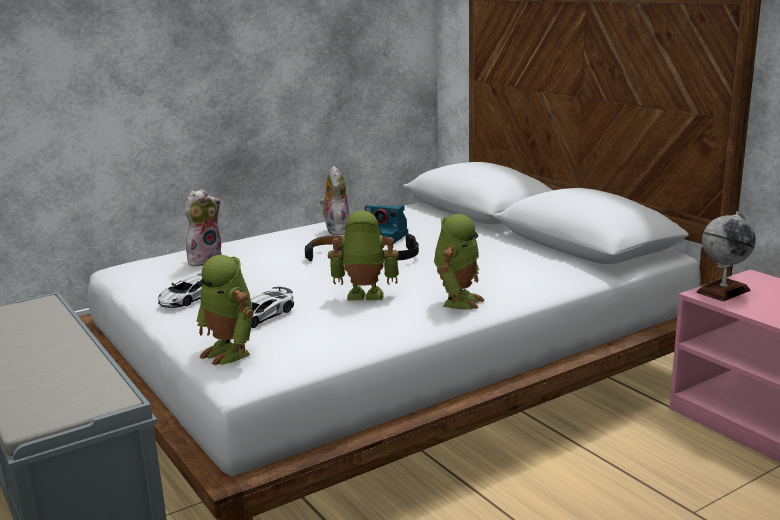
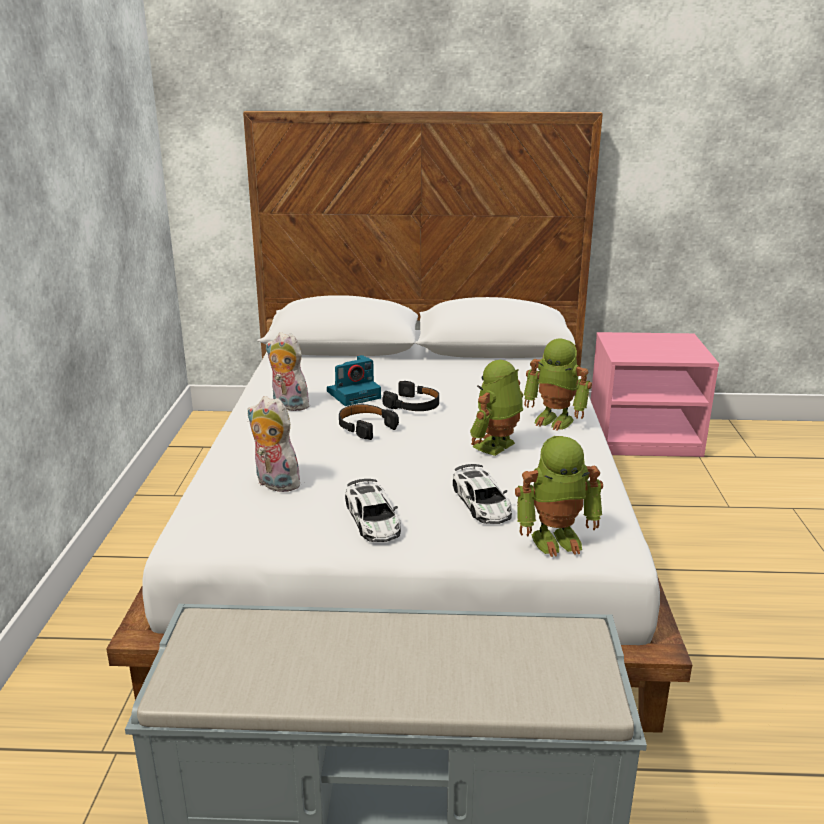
camera: 55 degrees left, 5 degrees up
(205, 260) = (274, 484): plush toy -> plush toy turned 45 degrees counterclockwise
(458, 301) = (555, 420): toy robot -> toy robot turned 150 degrees clockwise
(723, 291) = (625, 351): globe -> none

